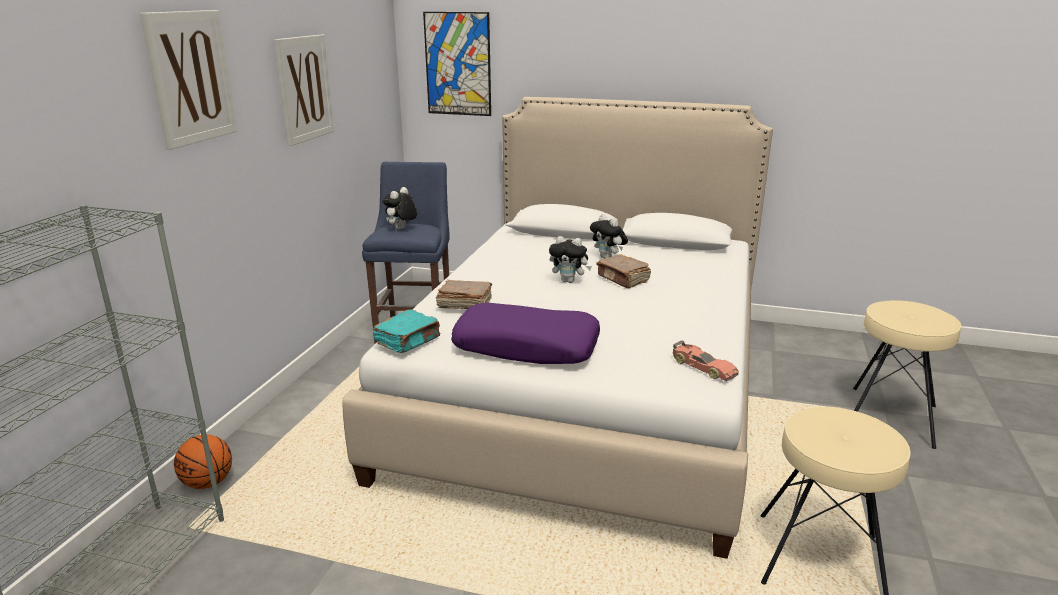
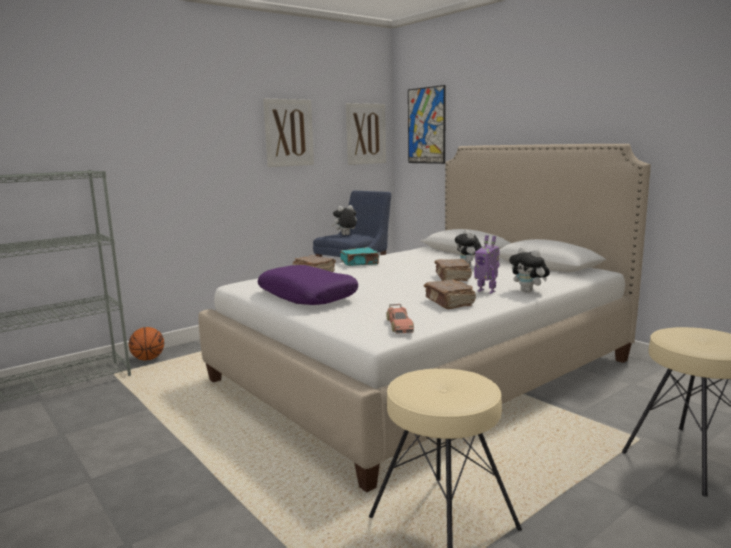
camera: 35 degrees right, 10 degrees down
(191, 77) = (187, 113): picture -> picture (365, 134)
(408, 341) = (247, 282): turquoise book -> turquoise book (360, 263)
(569, 281) = (409, 273): plush toy -> plush toy (529, 291)
(687, 320) = (449, 302): none -> brown book
(690, 294) = (487, 291): none -> toy robot

